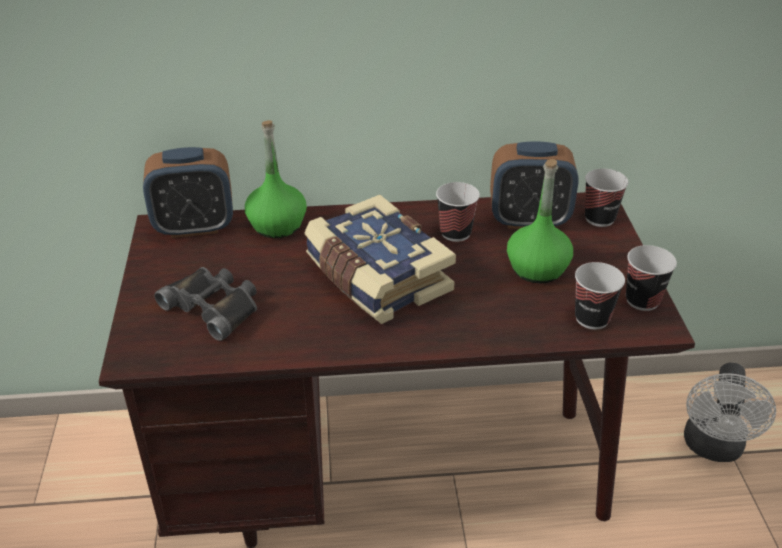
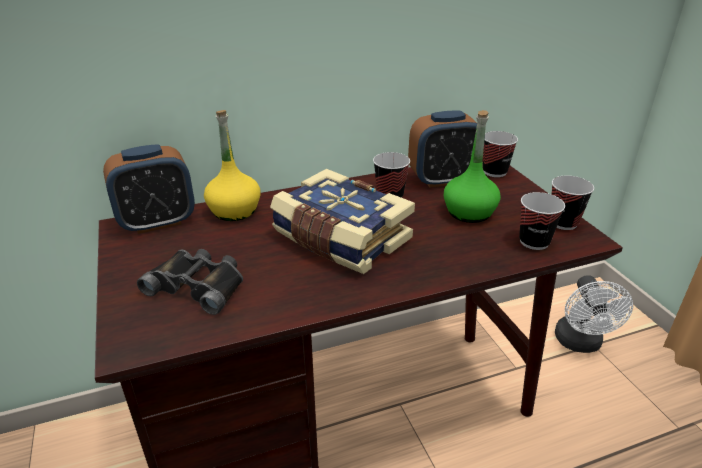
camera: 15 degrees left, 5 degrees down
(277, 225) = (234, 211): green bottle -> yellow bottle

